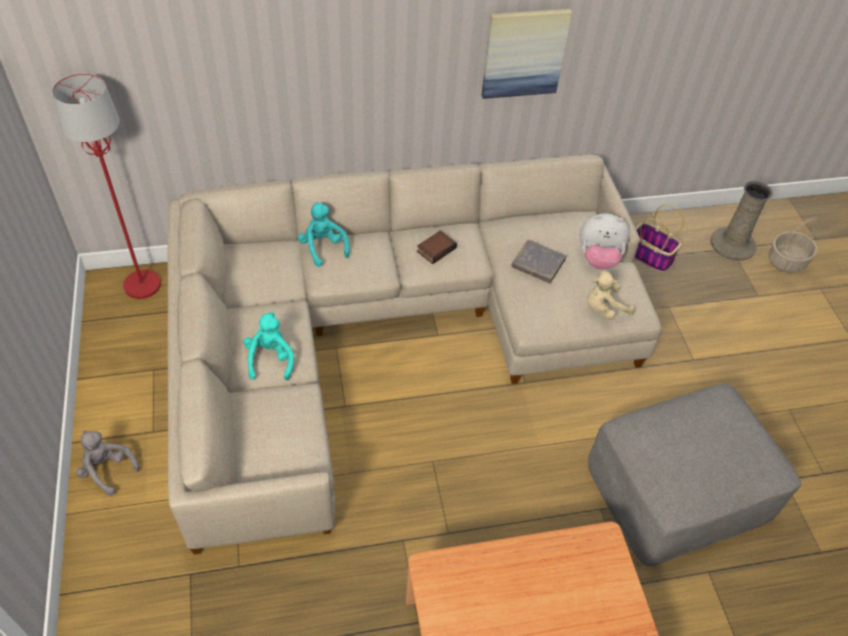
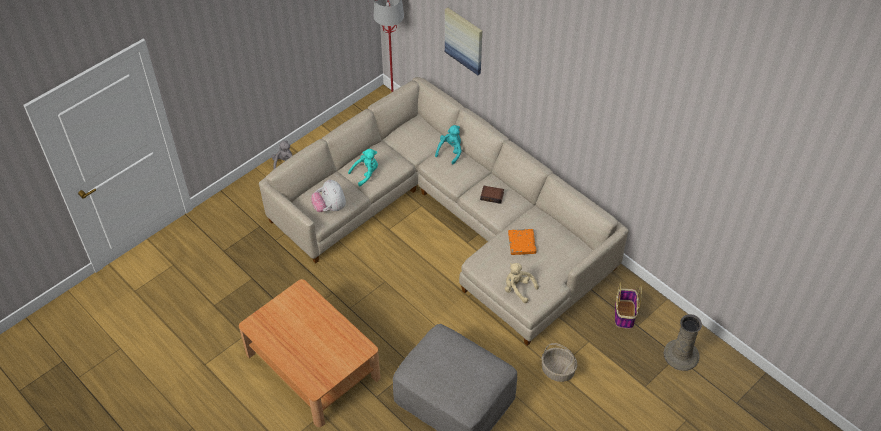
camera: 60 degrees right, 0 degrees up
(524, 53) = (589, 127): picture -> picture (464, 40)
(538, 264) = (522, 243): grey book -> orange book
(598, 258) = (554, 269): plush toy -> plush toy (330, 208)
(786, 261) = (695, 392): basket -> basket (558, 370)

